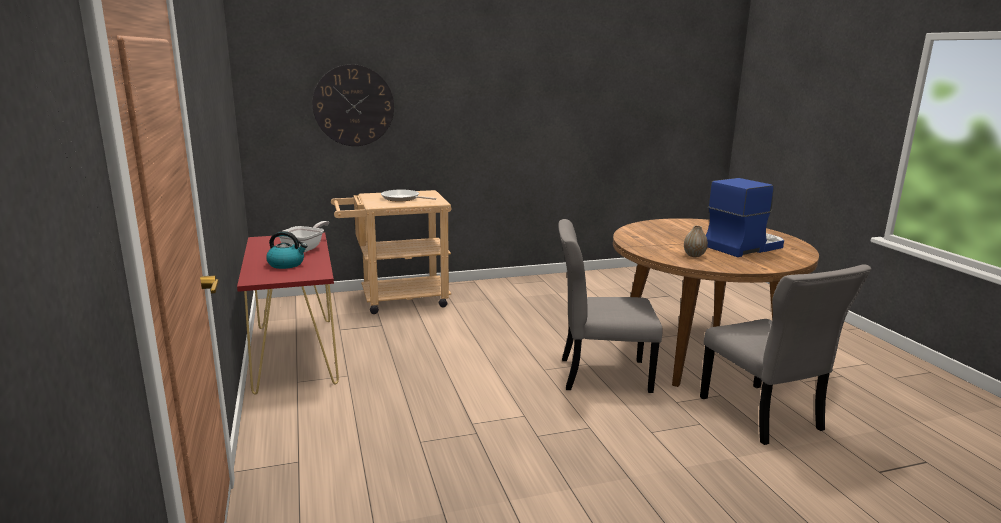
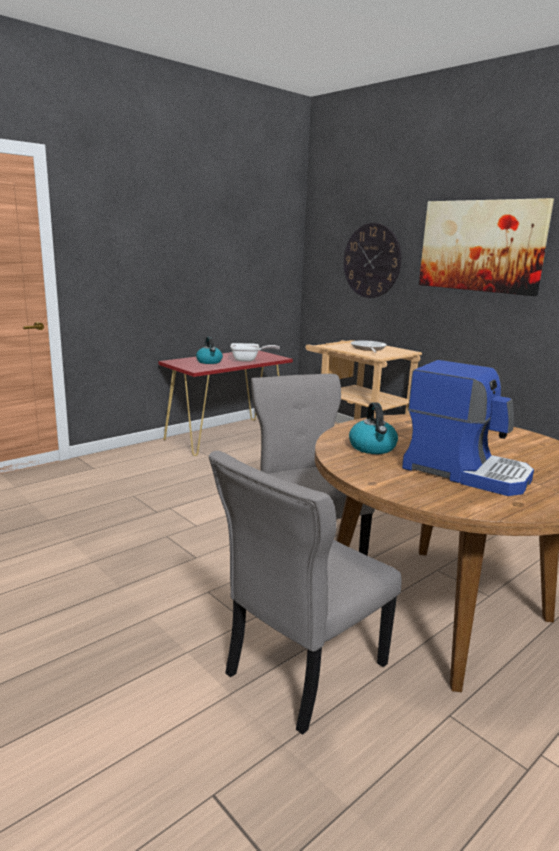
camera: 65 degrees right, 0 degrees up
(478, 85) = (480, 246): none -> picture
(694, 255) = (373, 448): vase -> kettle

